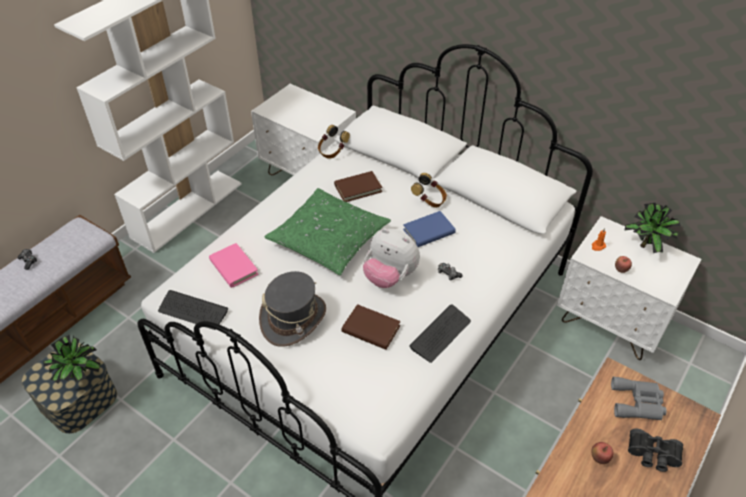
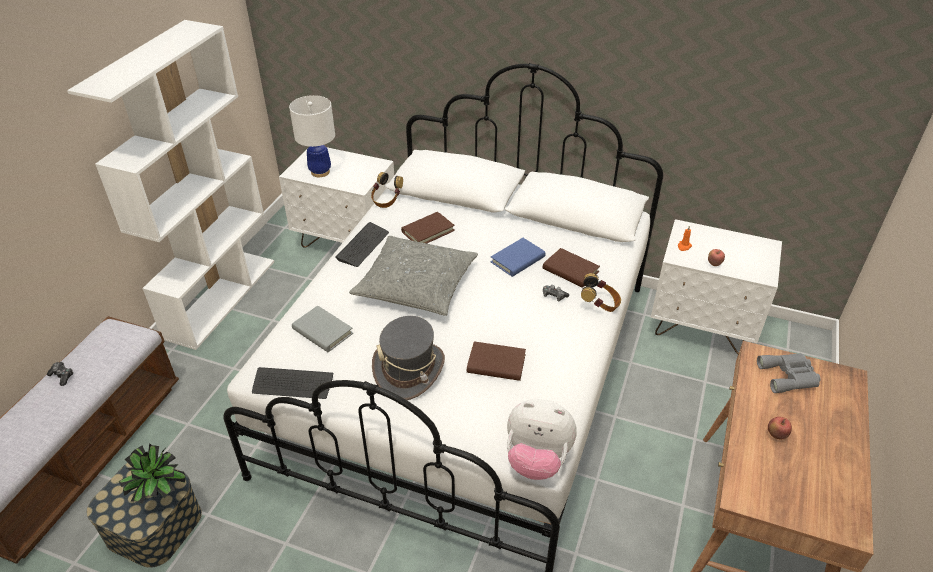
camera: 15 degrees left, 5 degrees down
(233, 267) = (322, 331): pink book -> grey book
(287, 112) = (320, 172): none -> white table lamp
(328, 239) = (416, 285): green pillow -> grey pillow
(390, 276) = (495, 309): plush toy -> plush toy (537, 460)
(429, 200) = (506, 230): headphones -> headphones (600, 305)
(440, 334) = (569, 354): keyboard -> keyboard (363, 246)
(473, 251) = (570, 270): none -> brown book
(646, 247) = (728, 239): potted plant -> none
(652, 456) = (823, 421): black binoculars -> none

